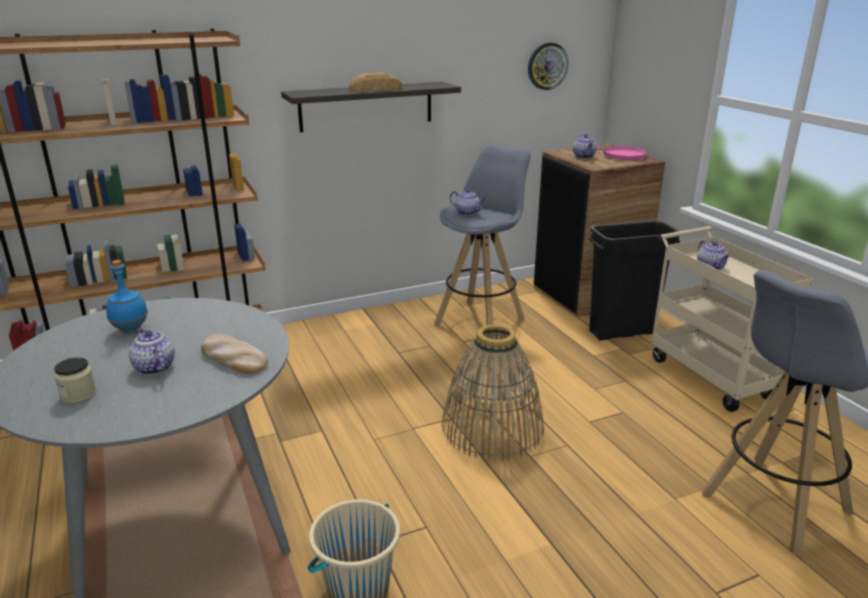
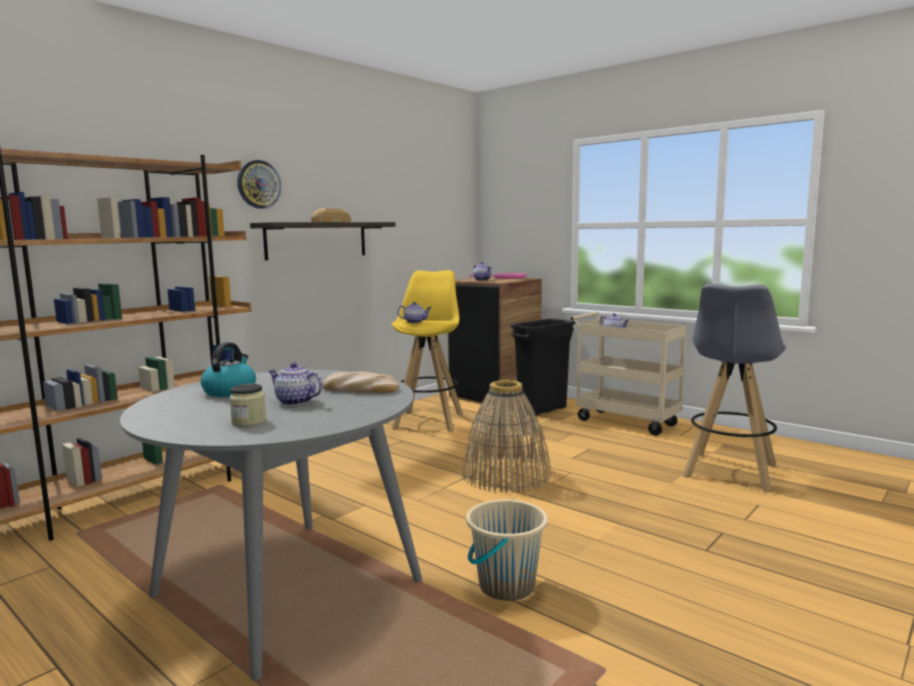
camera: 25 degrees left, 15 degrees down
(130, 330) = (230, 391): blue bottle -> kettle
(481, 320) = (429, 420): grey stool -> yellow stool
(547, 66) = (439, 215): wall clock -> wall clock (258, 184)

